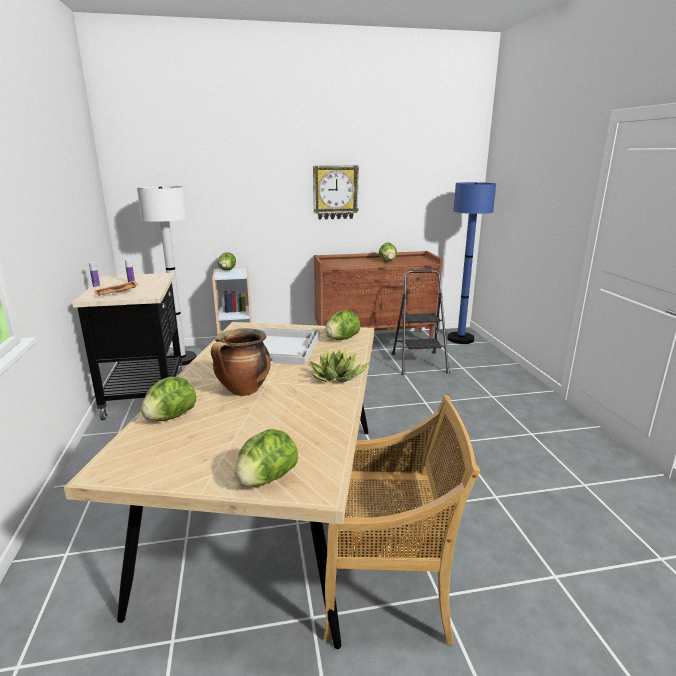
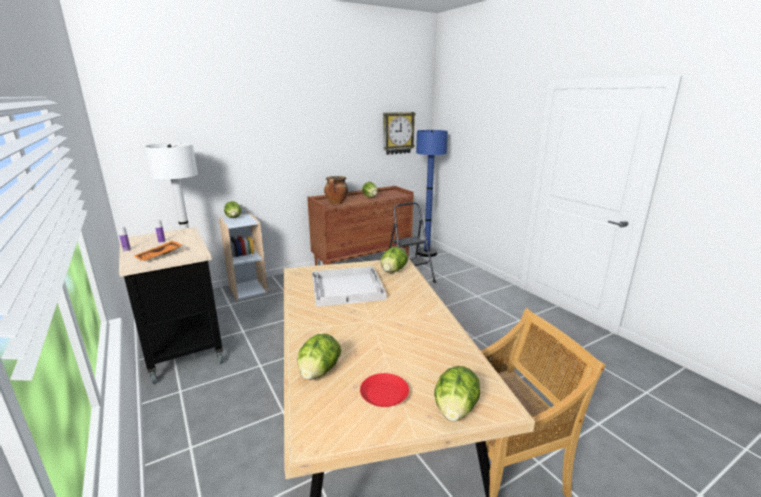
camera: 20 degrees left, 0 degrees up
(211, 449) = (384, 394): none -> red plate
(243, 391) = (359, 333): cooking pot -> cooking pot (336, 203)
(335, 192) = (322, 142): wall clock -> wall clock (398, 133)
(337, 377) = (422, 306): potted plant -> none

